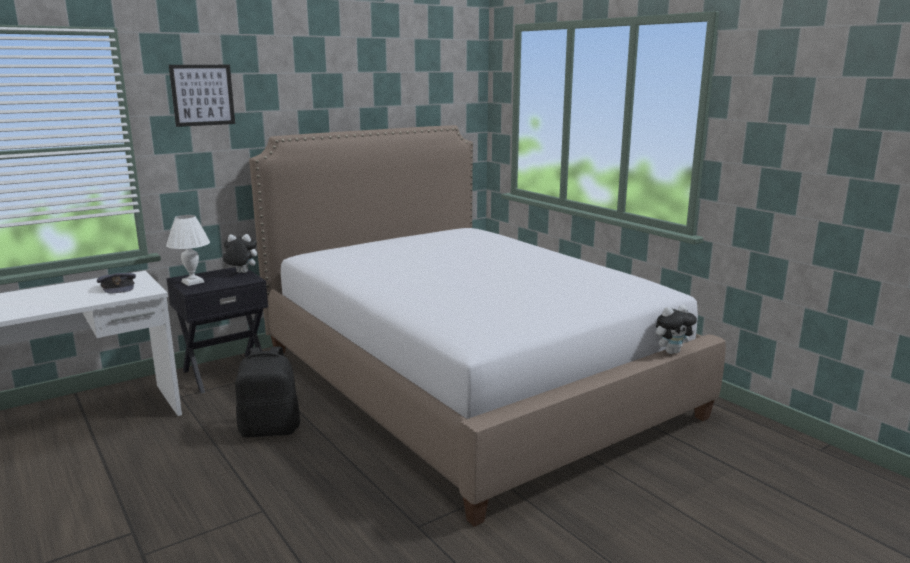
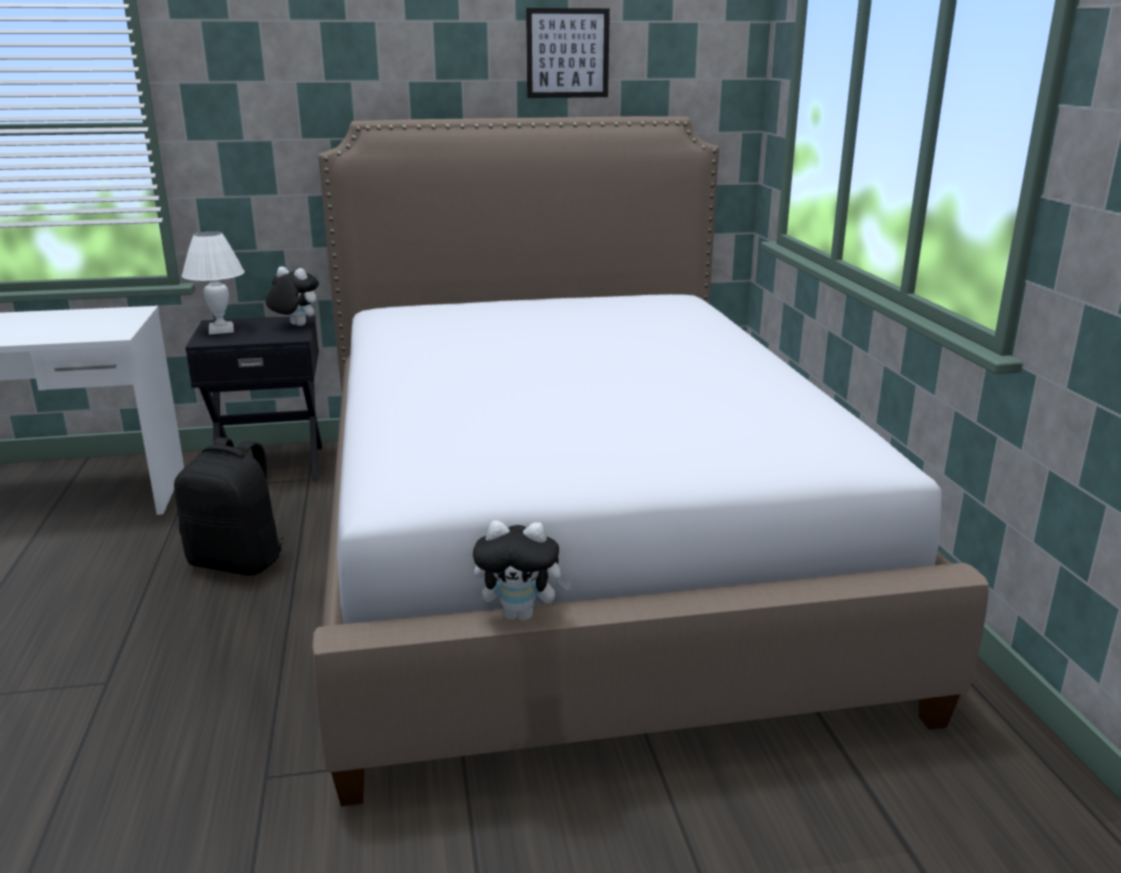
camera: 25 degrees right, 5 degrees up
(118, 287) = (90, 325): grey cap -> none
(202, 95) = (255, 53): picture -> picture (567, 53)
(671, 352) = (841, 583): plush toy -> plush toy (521, 614)

